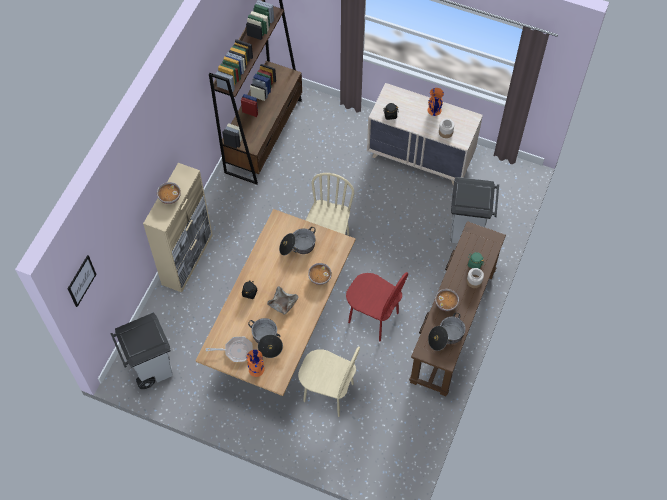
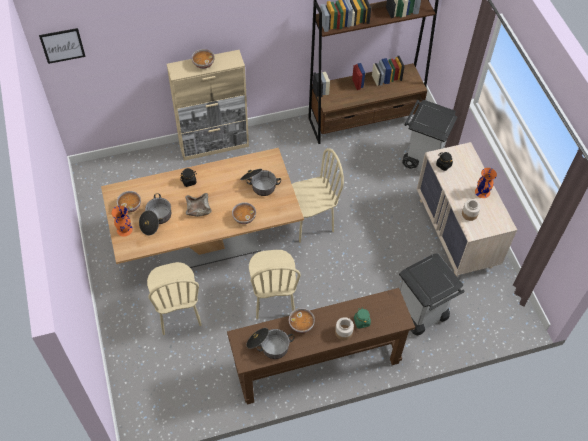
camera: 50 degrees right, 5 degrees down
(150, 367) = (106, 183): grey trash can -> grey trash can (422, 158)
(236, 350) = (130, 206): frying pan -> bowl
(373, 318) = (273, 299): red chair -> beige chair

